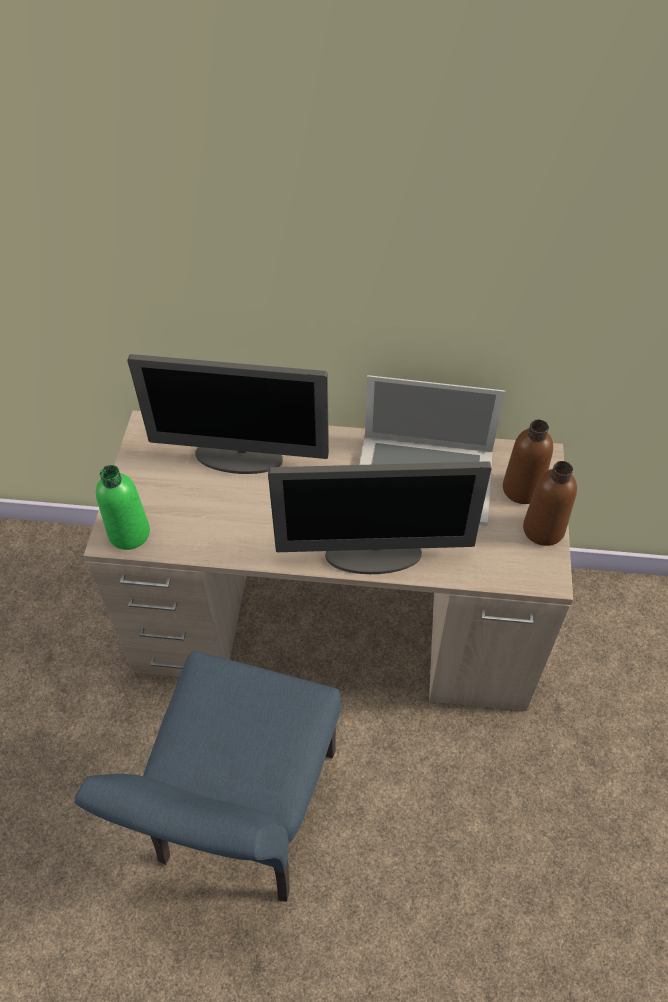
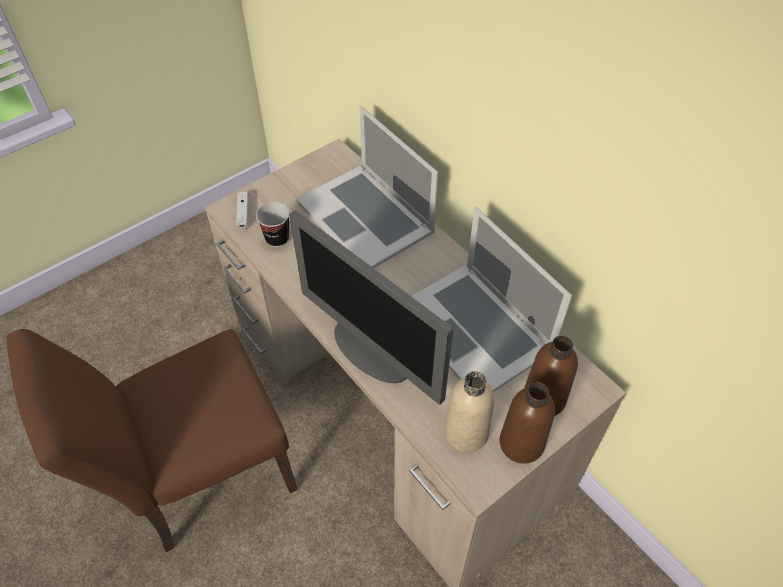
camera: 45 degrees right, 0 degrees up
(129, 533) = (243, 213): green bottle -> white game controller
(188, 530) = (277, 238): none -> cup
(240, 457) = (365, 216): monitor -> laptop
(242, 819) = (199, 477): blue chair -> brown chair
(503, 553) = (466, 433): none -> beige bottle

